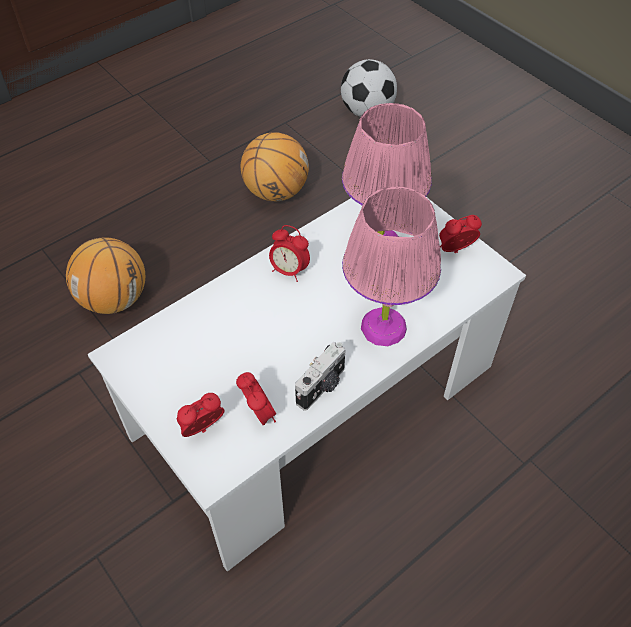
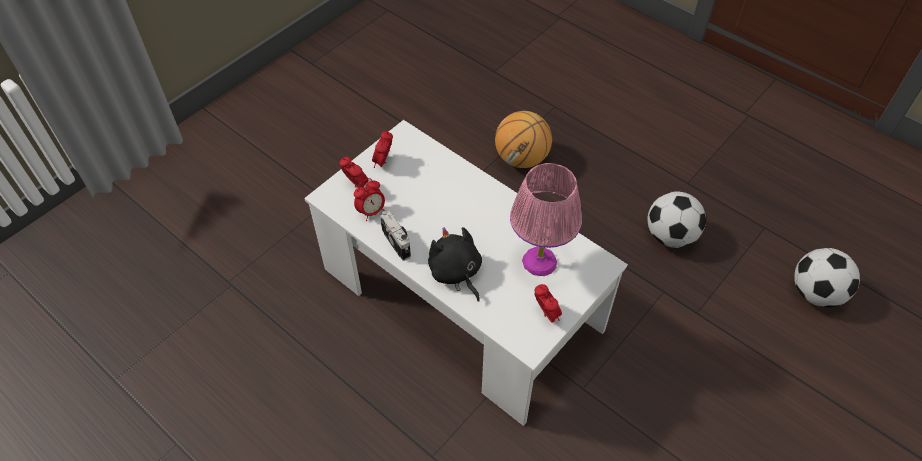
camera: 80 degrees right, 0 degrees up
(275, 192) = (670, 236): basketball -> football
(289, 271) = (496, 208): alarm clock -> alarm clock (383, 162)
(322, 387) = (397, 242): camera -> camera turned 150 degrees counterclockwise
(384, 327) = (456, 273): pink table lamp -> black plush toy

